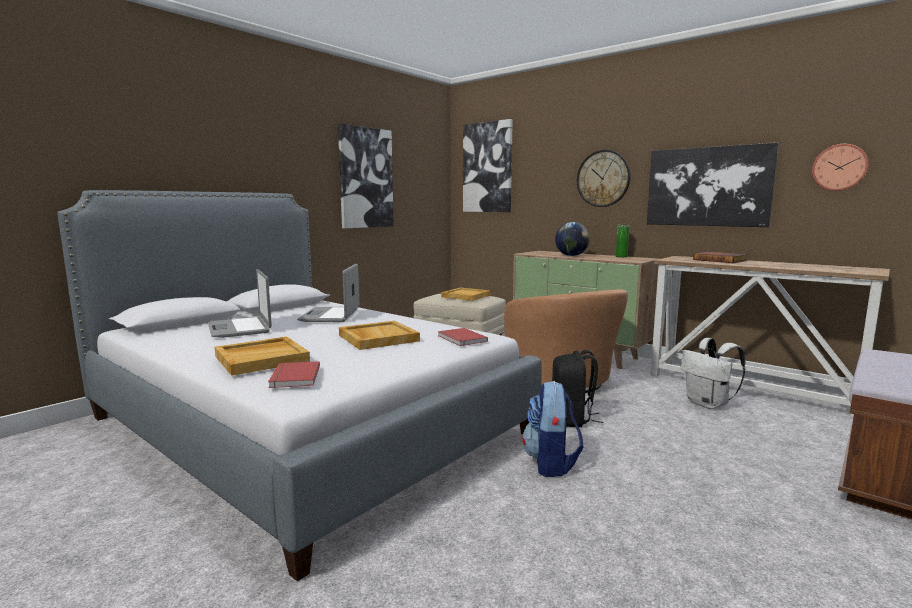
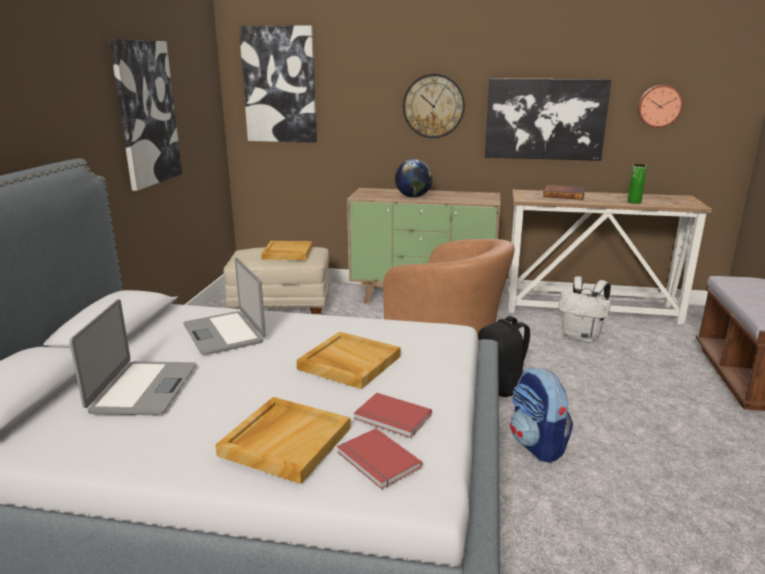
camera: 30 degrees left, 10 degrees up
(240, 328) = (143, 389): laptop -> laptop turned 120 degrees counterclockwise
(461, 339) = (435, 342): red book -> red book (392, 418)
(621, 256) = (461, 193): green vase -> green vase (634, 202)

